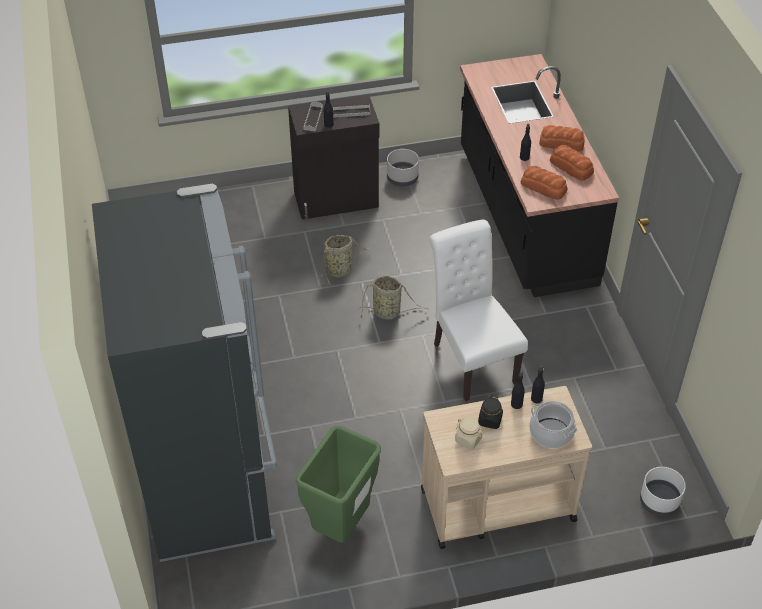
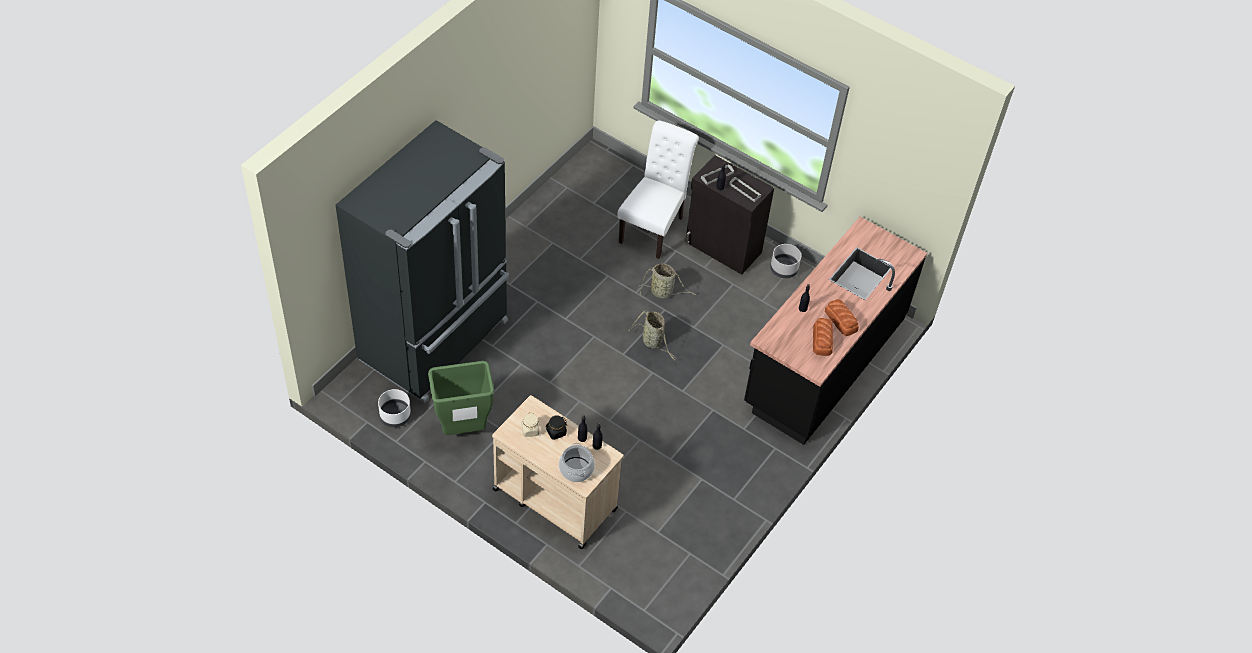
camera: 45 degrees right, 5 degrees up
(471, 359) = (659, 412): white chair -> white chair (654, 227)
(544, 187) = (784, 336): bread -> none
(659, 502) = (642, 588): white planter -> white planter (395, 416)

